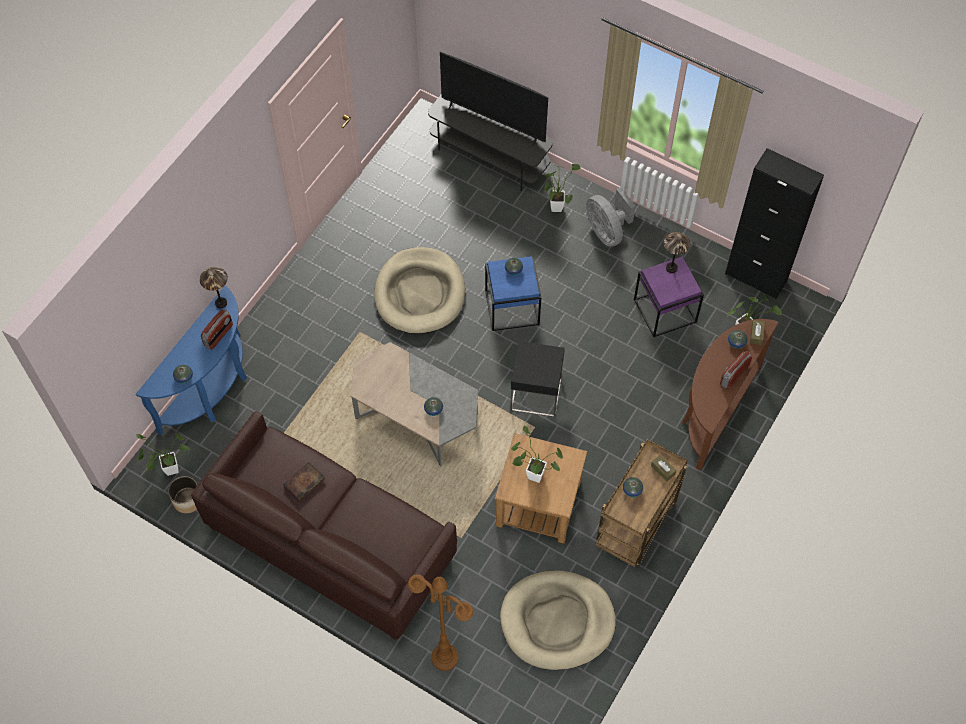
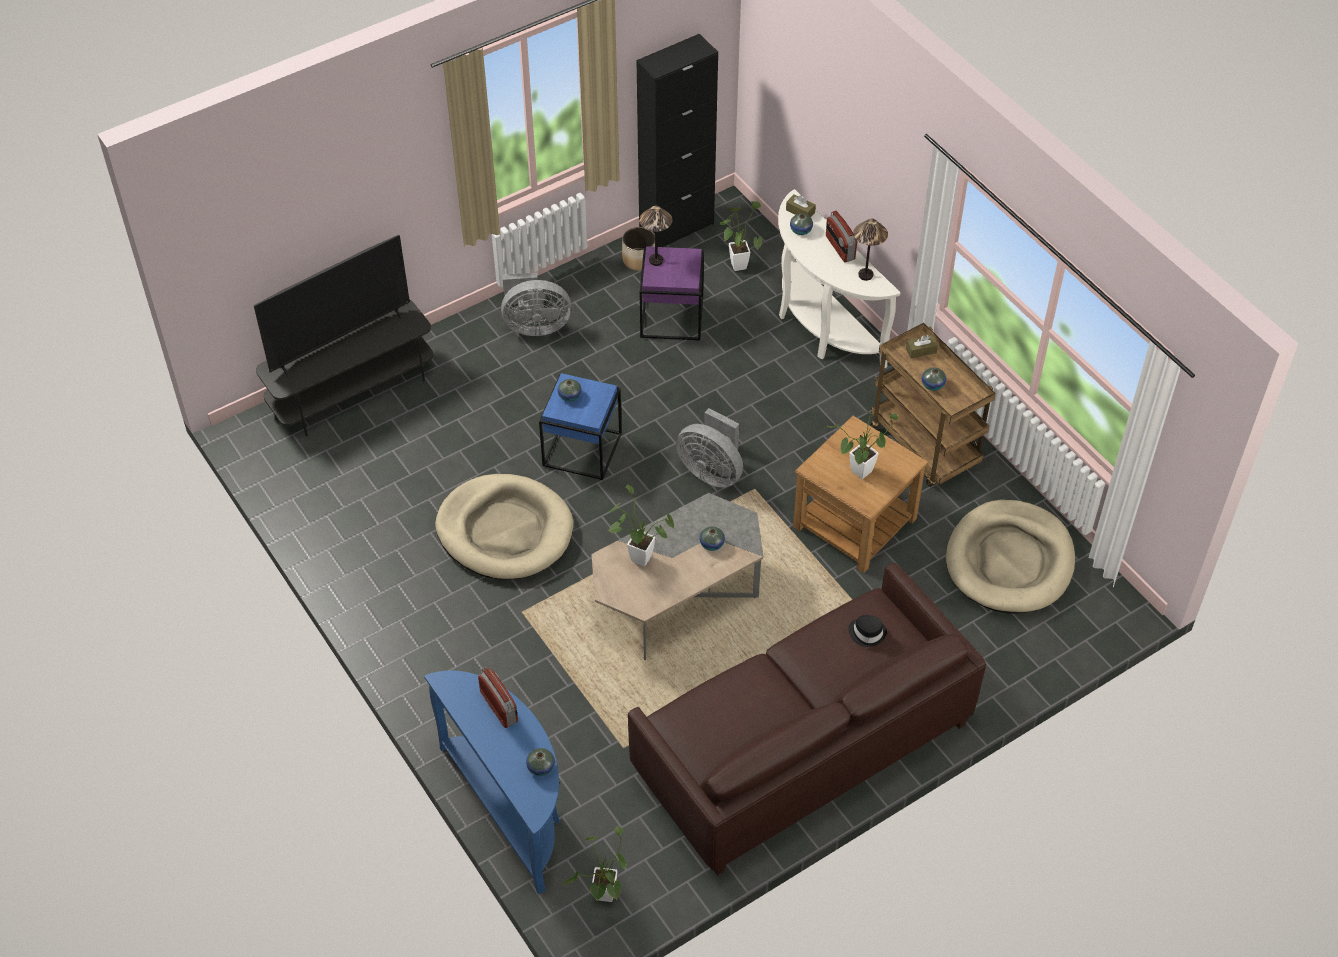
camera: 65 degrees left, 10 degrees down
(187, 500) = (661, 890): planter -> planter (639, 260)
(221, 303) = (450, 688): table lamp -> table lamp (866, 275)
(304, 481) = (749, 702): book -> none
(396, 533) = (867, 633): none -> black hat
(444, 657) = (1008, 684): brown floor lamp -> none
(536, 394) = (712, 471): black side table -> grey fan
(556, 205) = (468, 356): potted plant -> potted plant (637, 557)
(714, 410) = (820, 326): brown console table -> white console table

